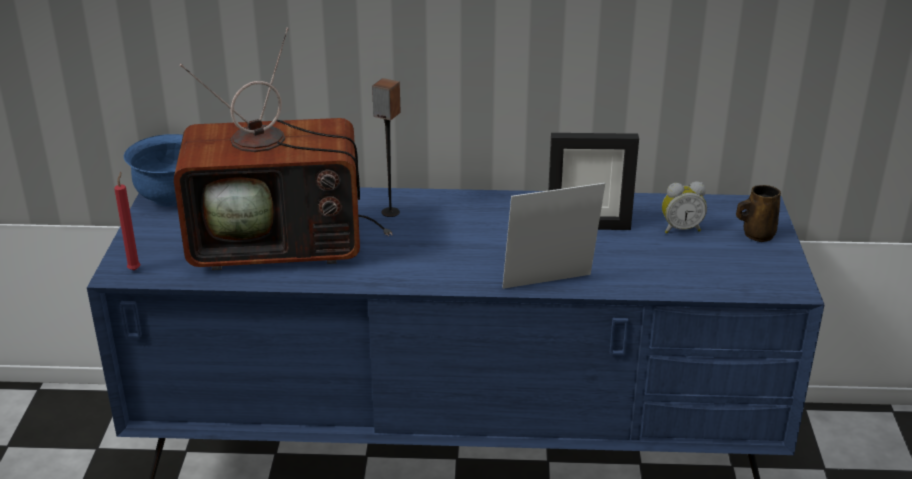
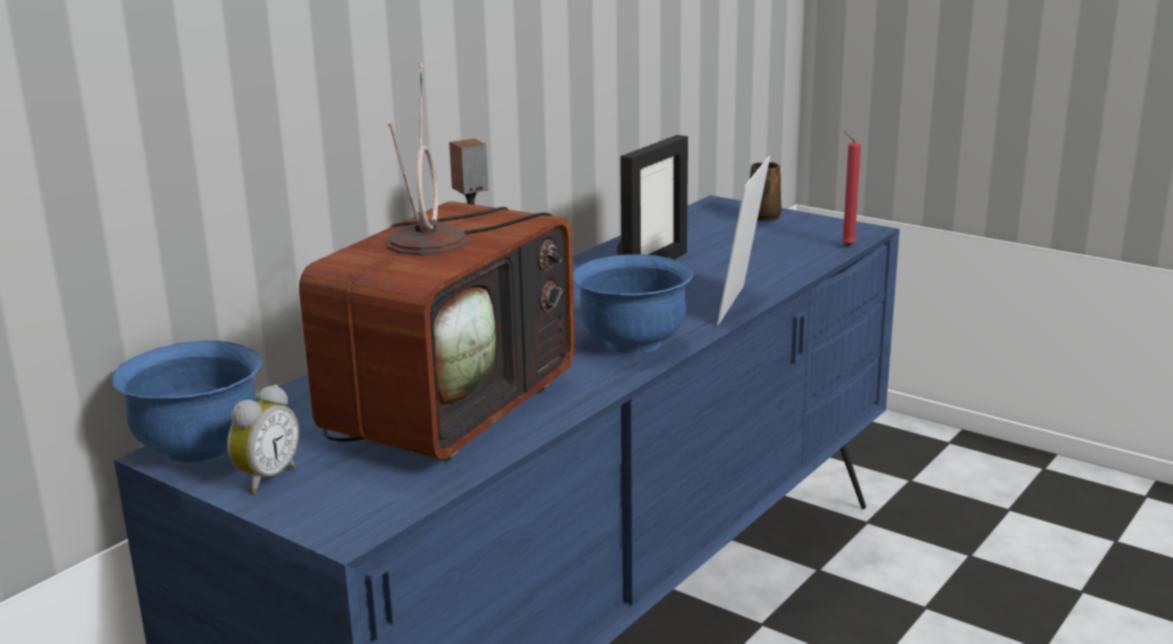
camera: 55 degrees left, 10 degrees down
(135, 269) = (354, 515): red candle -> red candle (846, 246)
(435, 267) = (632, 343): none -> blue bowl
(680, 229) = (713, 236): alarm clock -> alarm clock (265, 478)

